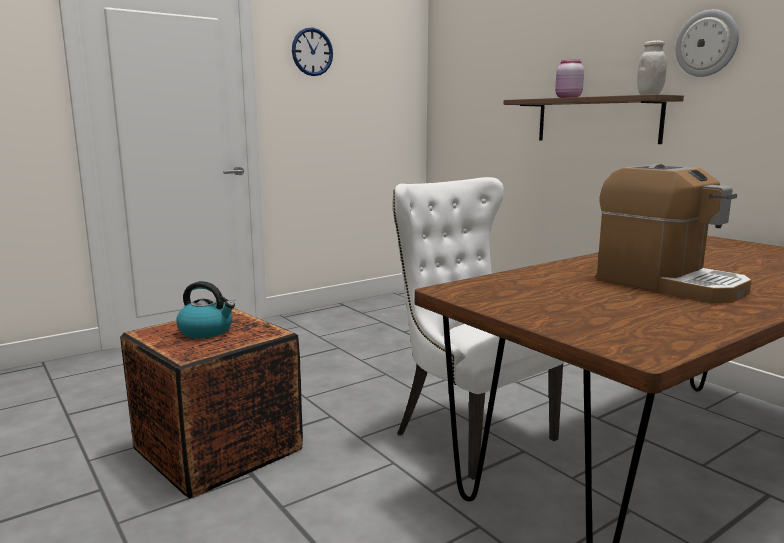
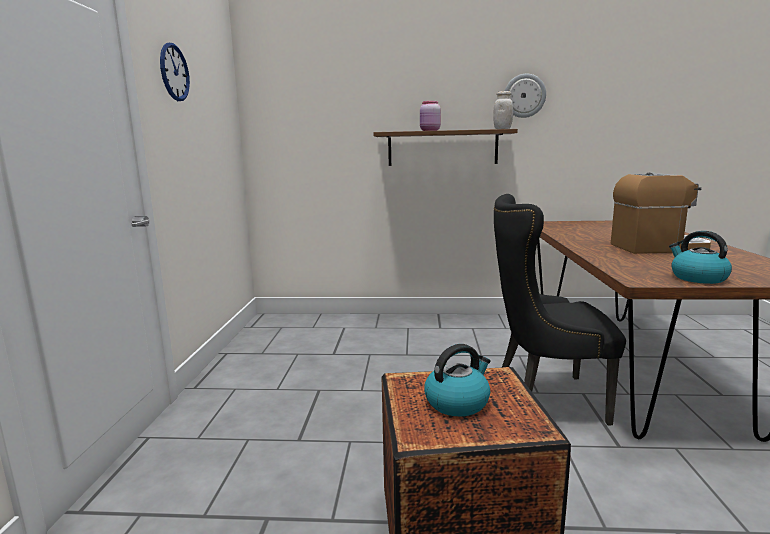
camera: 50 degrees left, 0 degrees up
(473, 434) = (545, 399): white chair -> black chair
(513, 306) = (697, 278): none -> kettle

